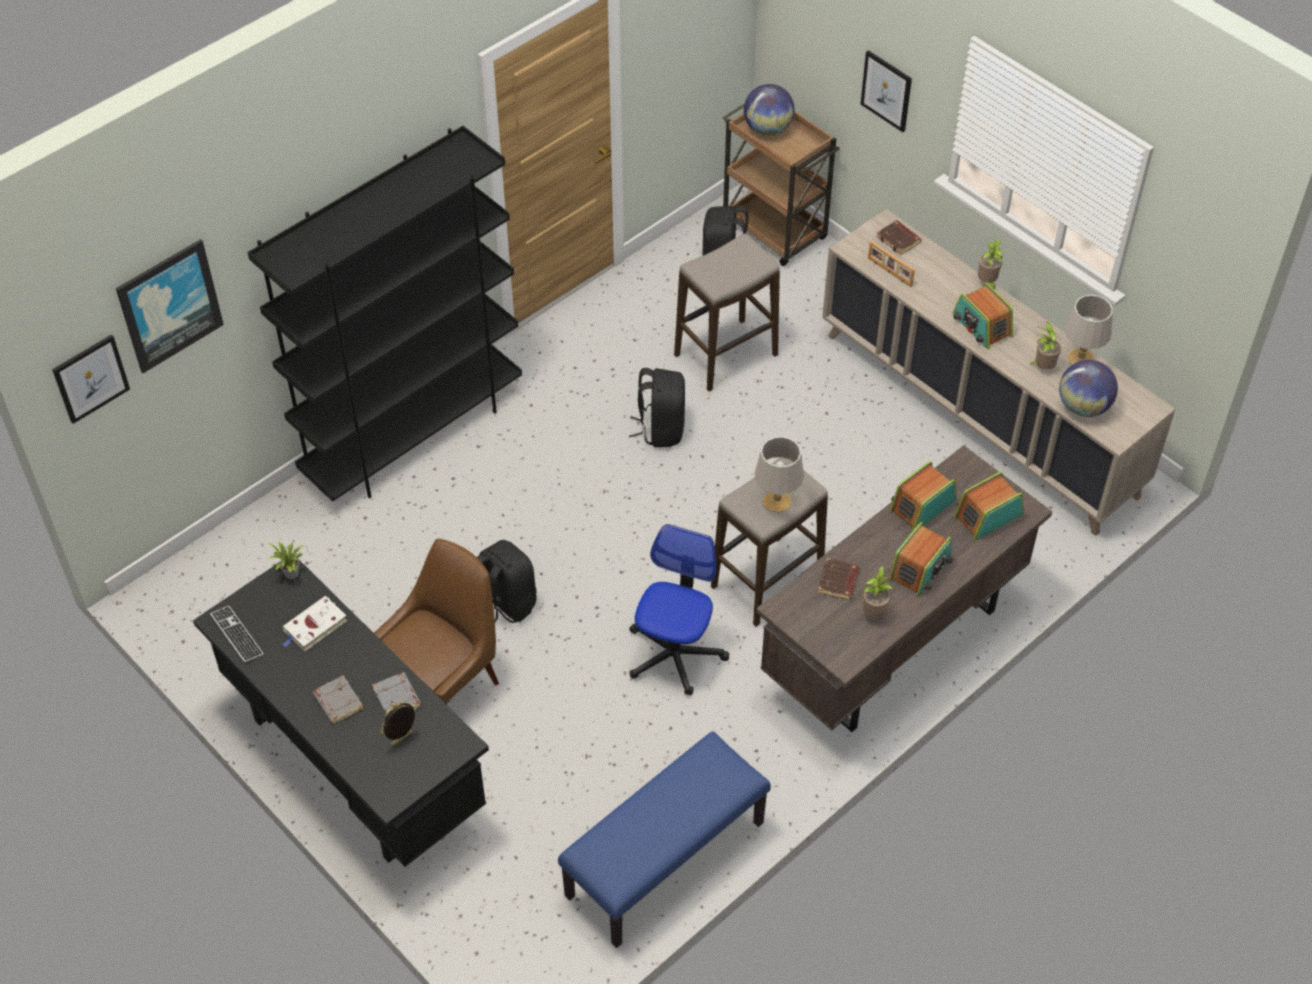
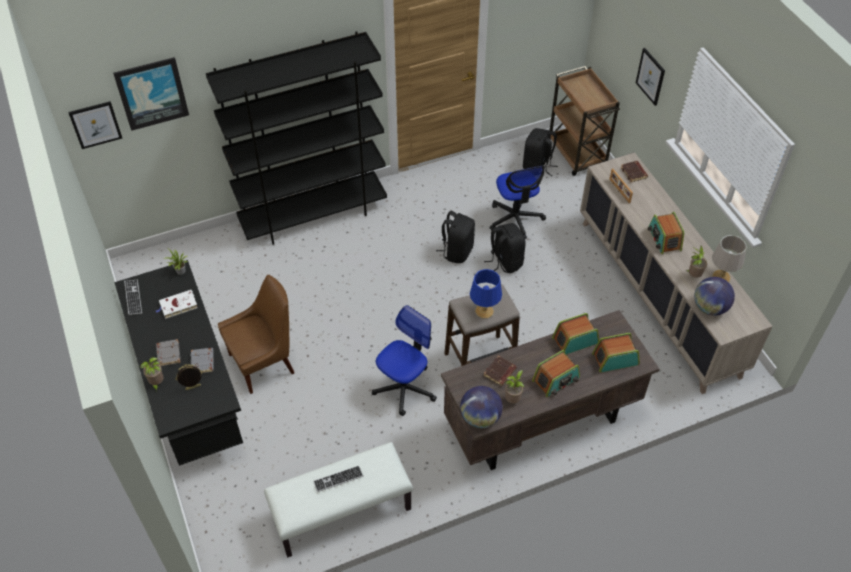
camera: 20 degrees right, 0 degrees up
(505, 603) = (319, 327): black backpack -> black backpack (505, 261)
(663, 806) = (338, 479): none -> keyboard
(665, 861) = (341, 513): blue bench -> white bench
(726, 355) = (515, 219): stool -> office chair
(768, 129) = (581, 87): globe -> globe (480, 417)
(777, 502) = (484, 311): grey table lamp -> blue table lamp
(987, 283) = (679, 213): potted plant -> potted plant (156, 383)

